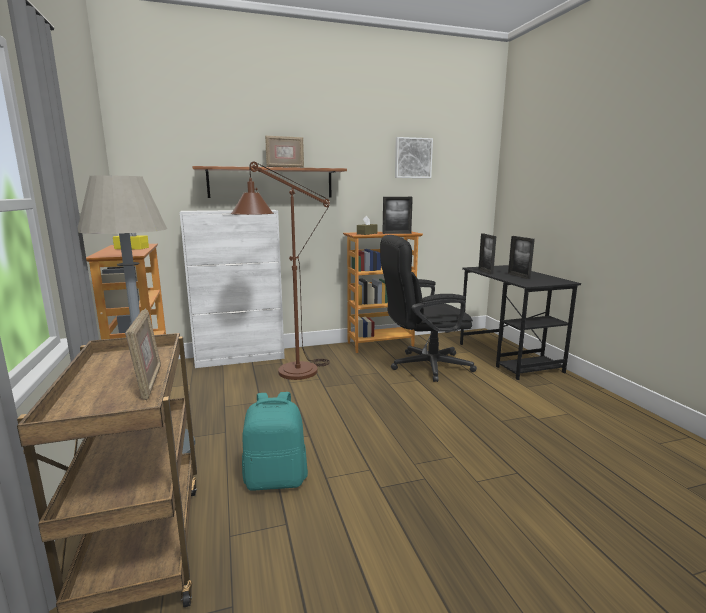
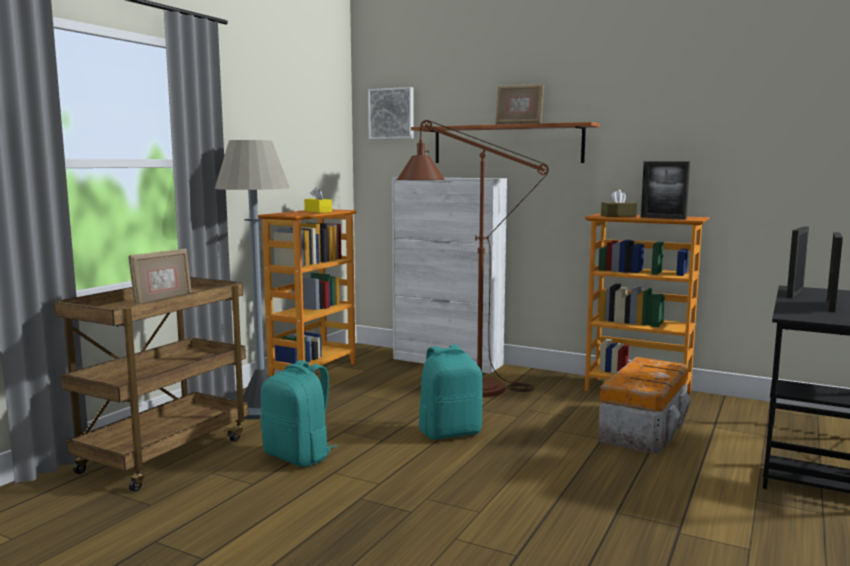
camera: 45 degrees right, 5 degrees down
(339, 410) = (450, 432): none -> turquoise backpack
(412, 158) = (722, 101): picture -> picture (392, 114)
(423, 366) = (644, 428): black office chair -> storage box

